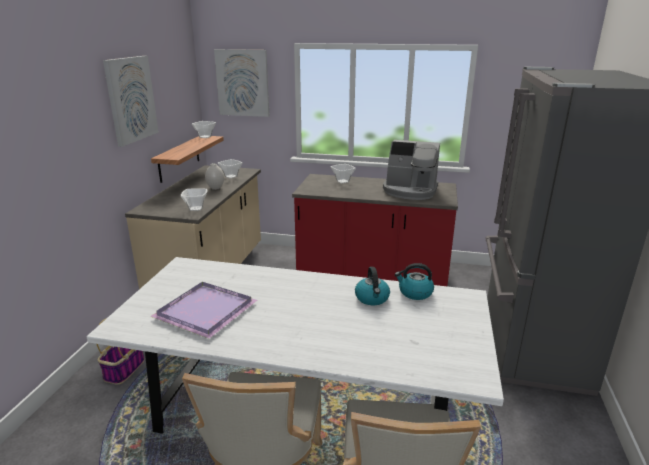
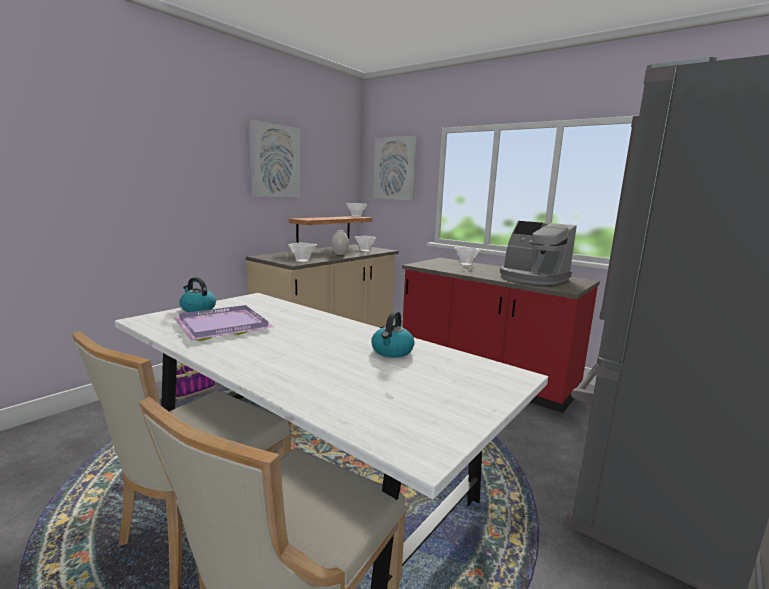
camera: 25 degrees right, 10 degrees down
(415, 293) = (448, 358): kettle -> kettle (197, 308)

